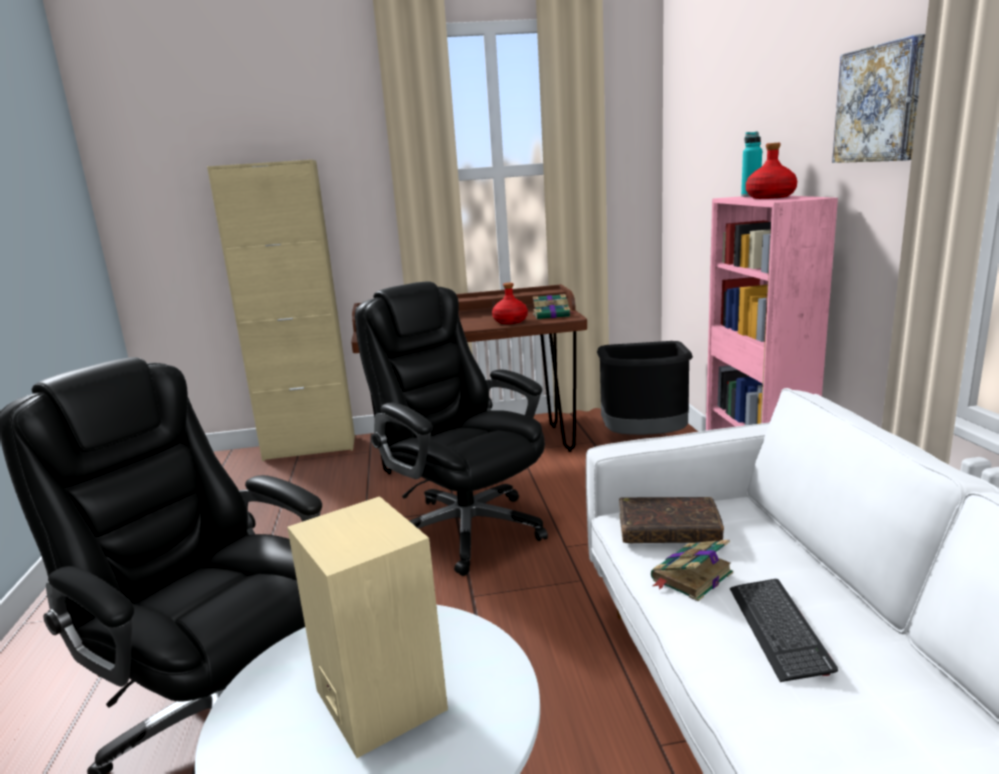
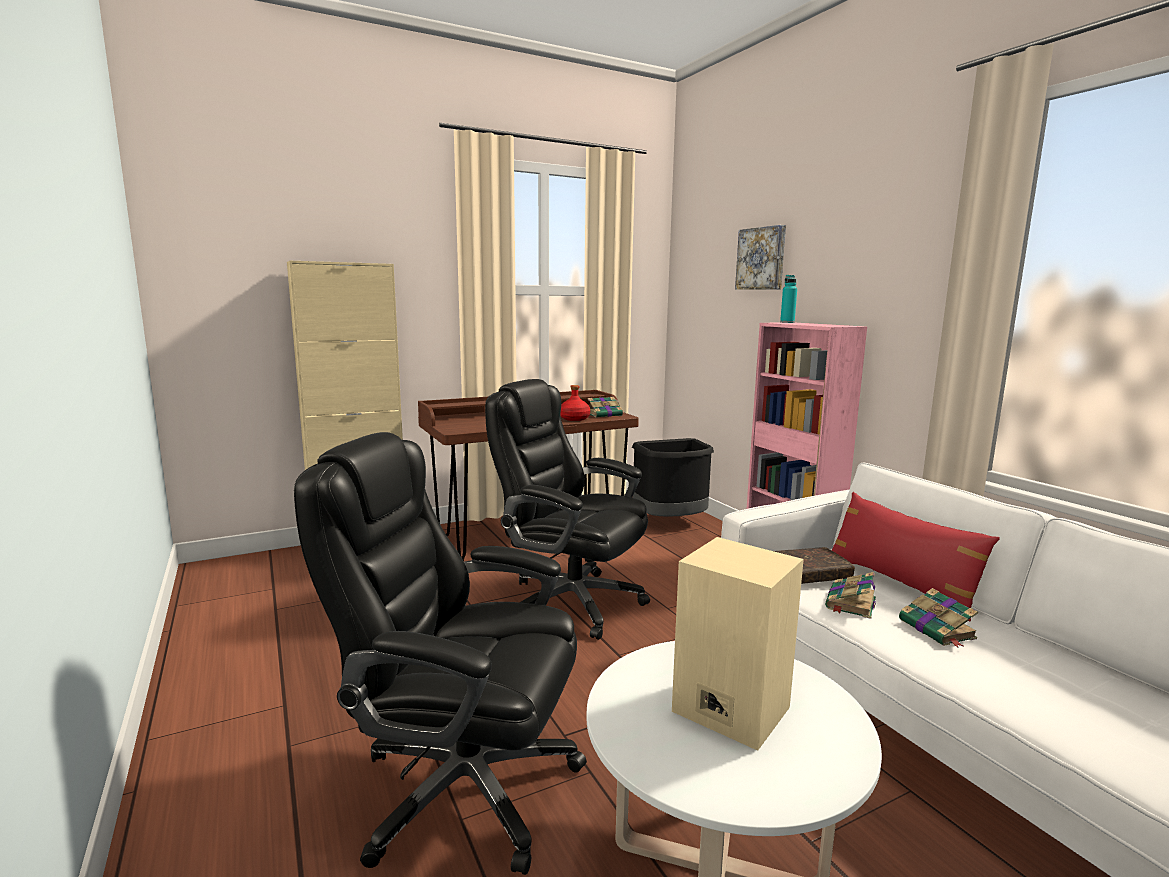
camera: 20 degrees left, 5 degrees down
(769, 197) = (810, 324): red bottle -> none
(778, 629) = (938, 630): keyboard -> book
(791, 556) = (900, 584): none -> red pillow
(881, 104) = (904, 263): picture -> picture (762, 258)

